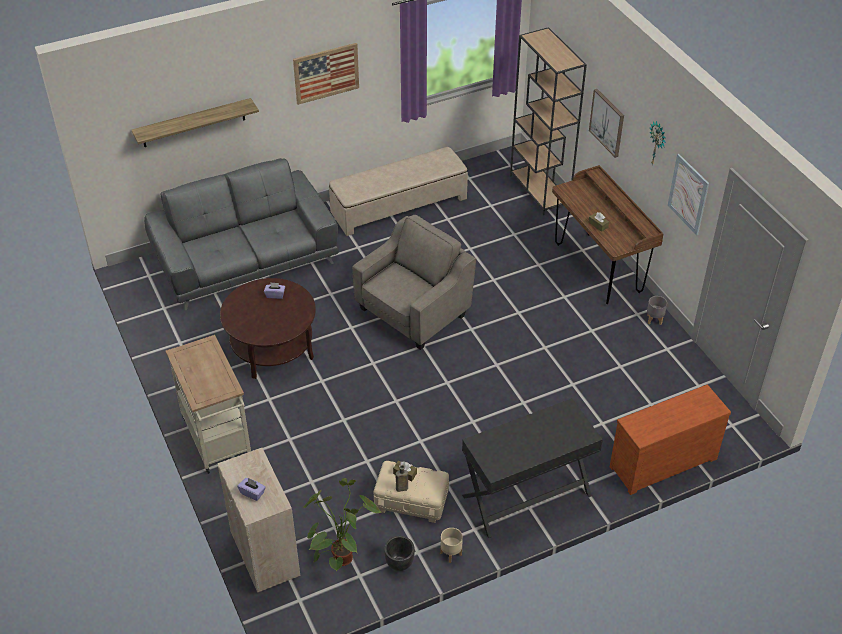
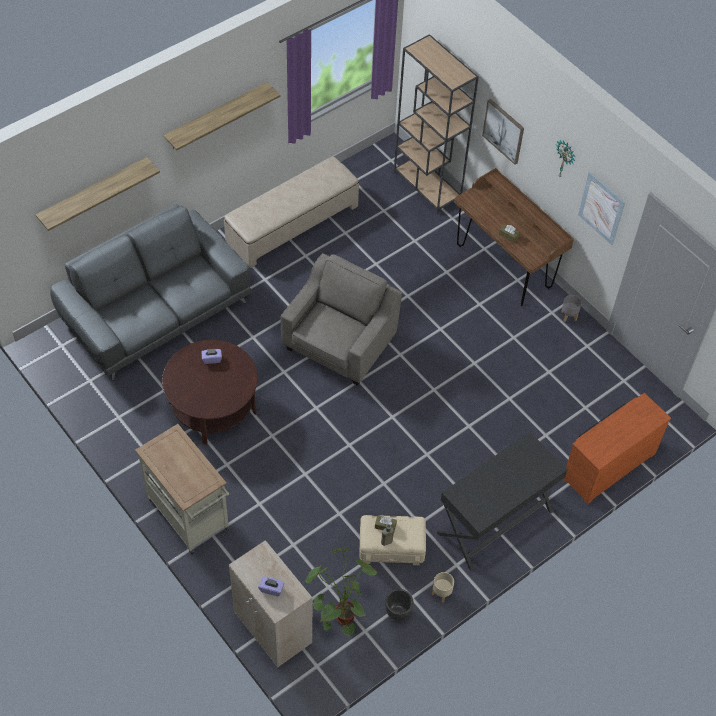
camera: 15 degrees left, 10 degrees up
(326, 73) = (216, 116): picture -> shelf

